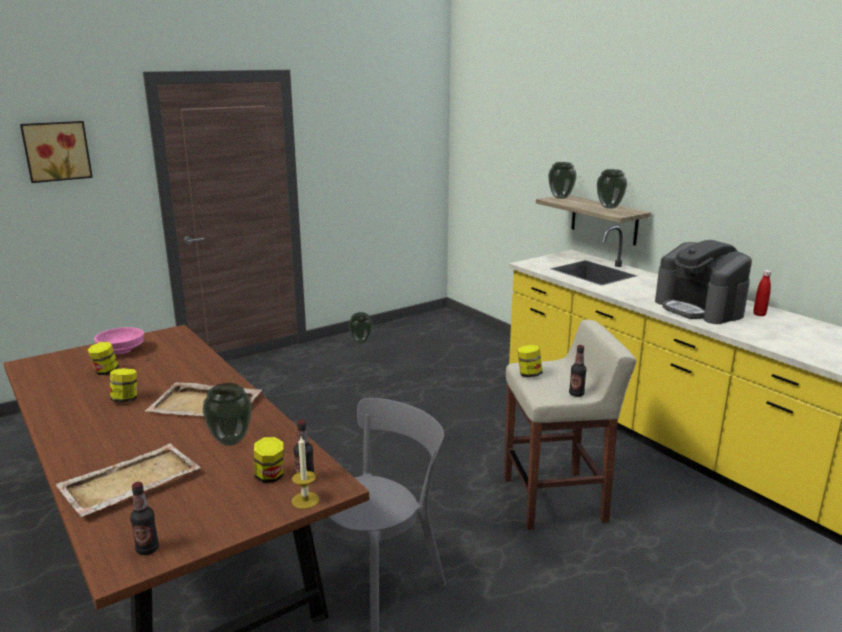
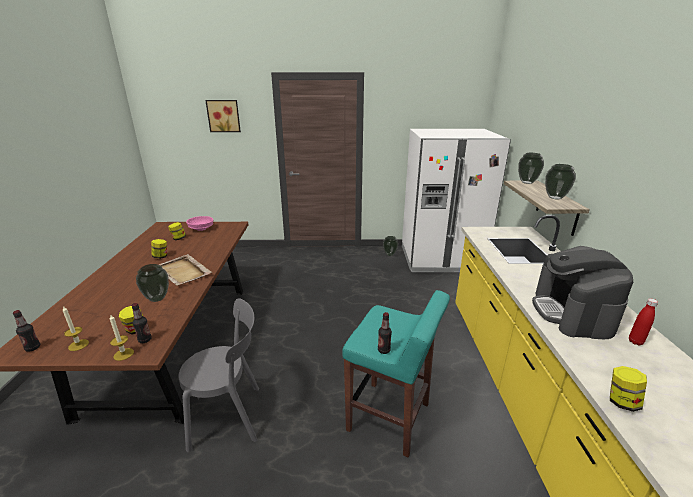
camera: 35 degrees right, 5 degrees up
(129, 482) = (89, 304): beige tray -> none
(217, 519) = (78, 345): none -> candle
(431, 330) = (440, 259): none -> white fridge
(529, 374) = (374, 319): jar -> jar (621, 401)
(556, 500) = (390, 417): beige stool -> turquoise stool

